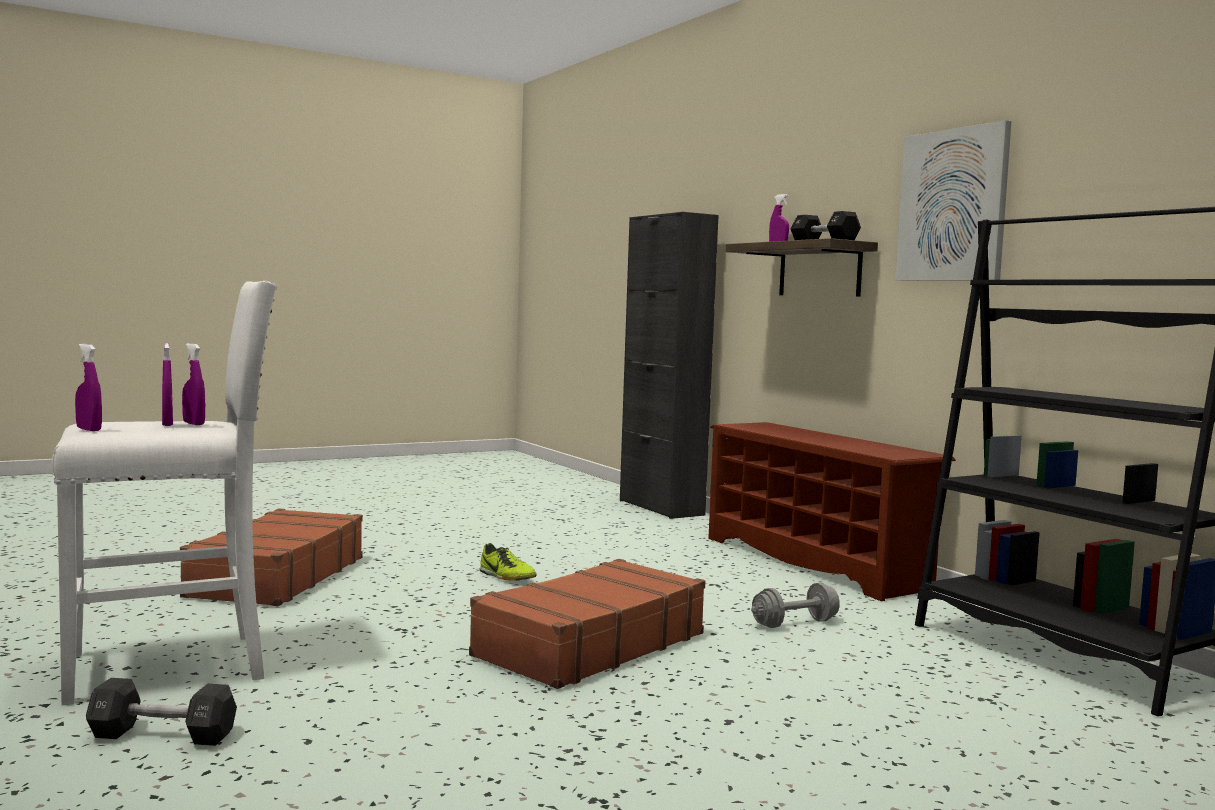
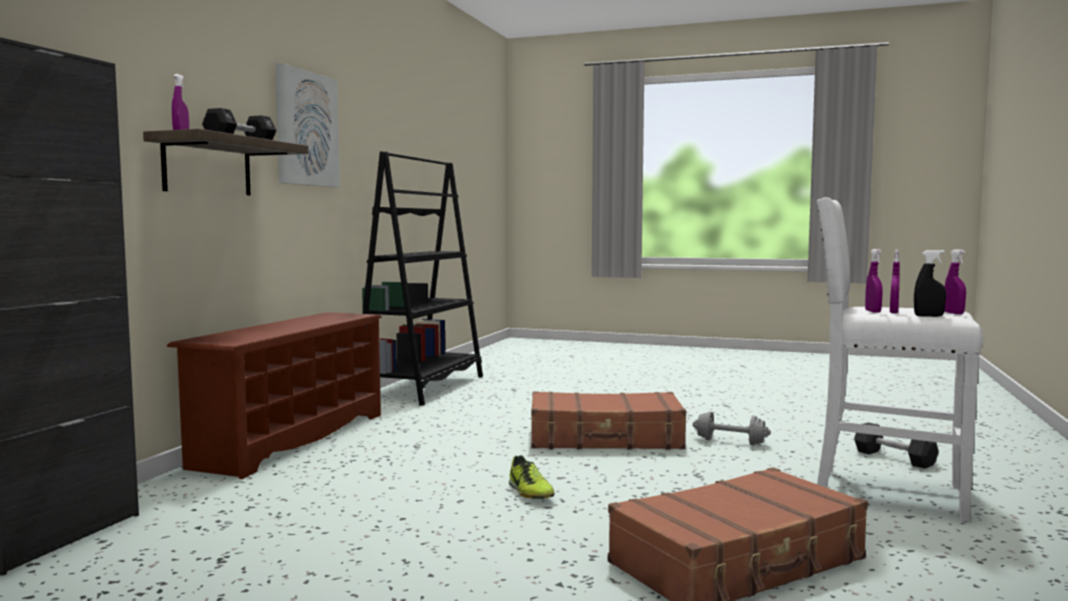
camera: 130 degrees left, 0 degrees up
(124, 421) = (928, 316): none -> black spray bottle
(506, 577) = (530, 493): shoe -> shoe turned 150 degrees clockwise
(795, 623) = (468, 420): grey dumbbell -> grey dumbbell (730, 442)

